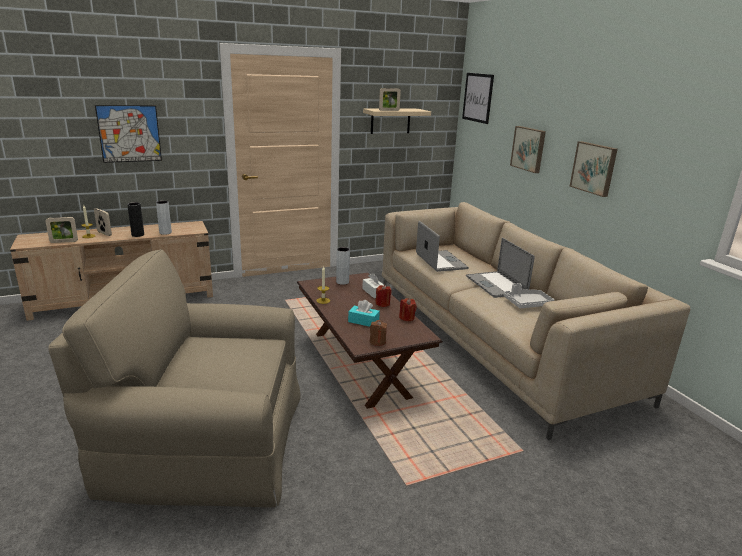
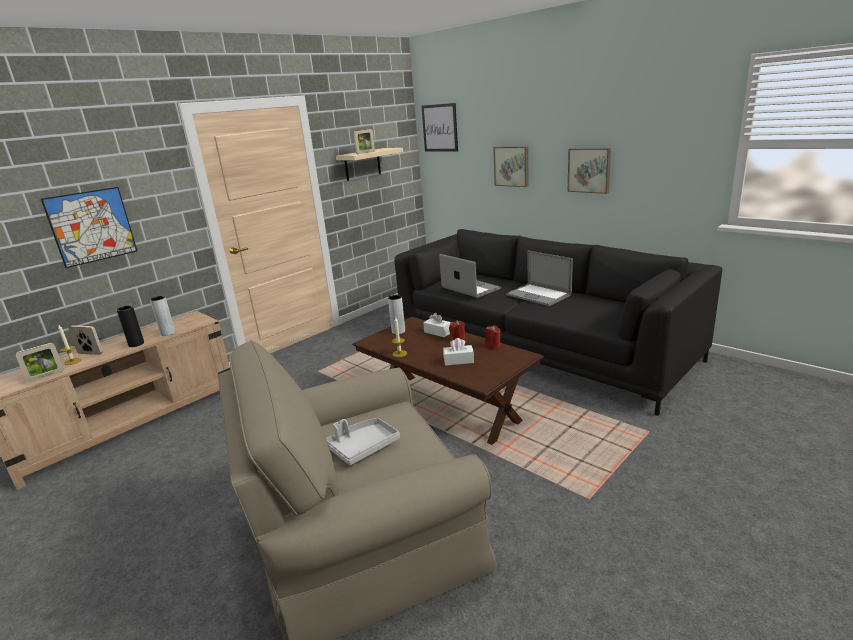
camera: 20 degrees left, 0 degrees up
(363, 321) = (458, 360): turquoise tissue box -> white tissue box
(377, 342) = (491, 374): brown candle -> none
(494, 337) = (538, 345): beige sofa -> black sofa
(527, 304) = (580, 303): grey tray -> grey tray (363, 447)

